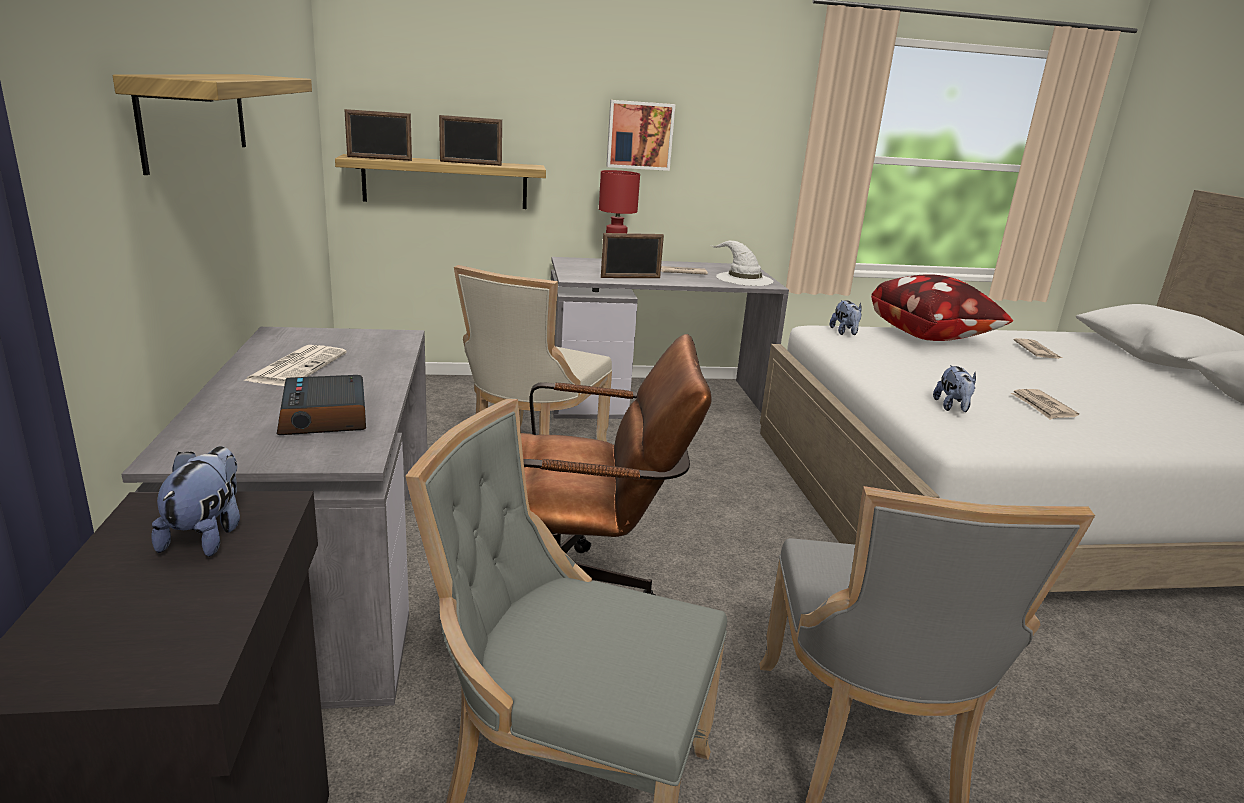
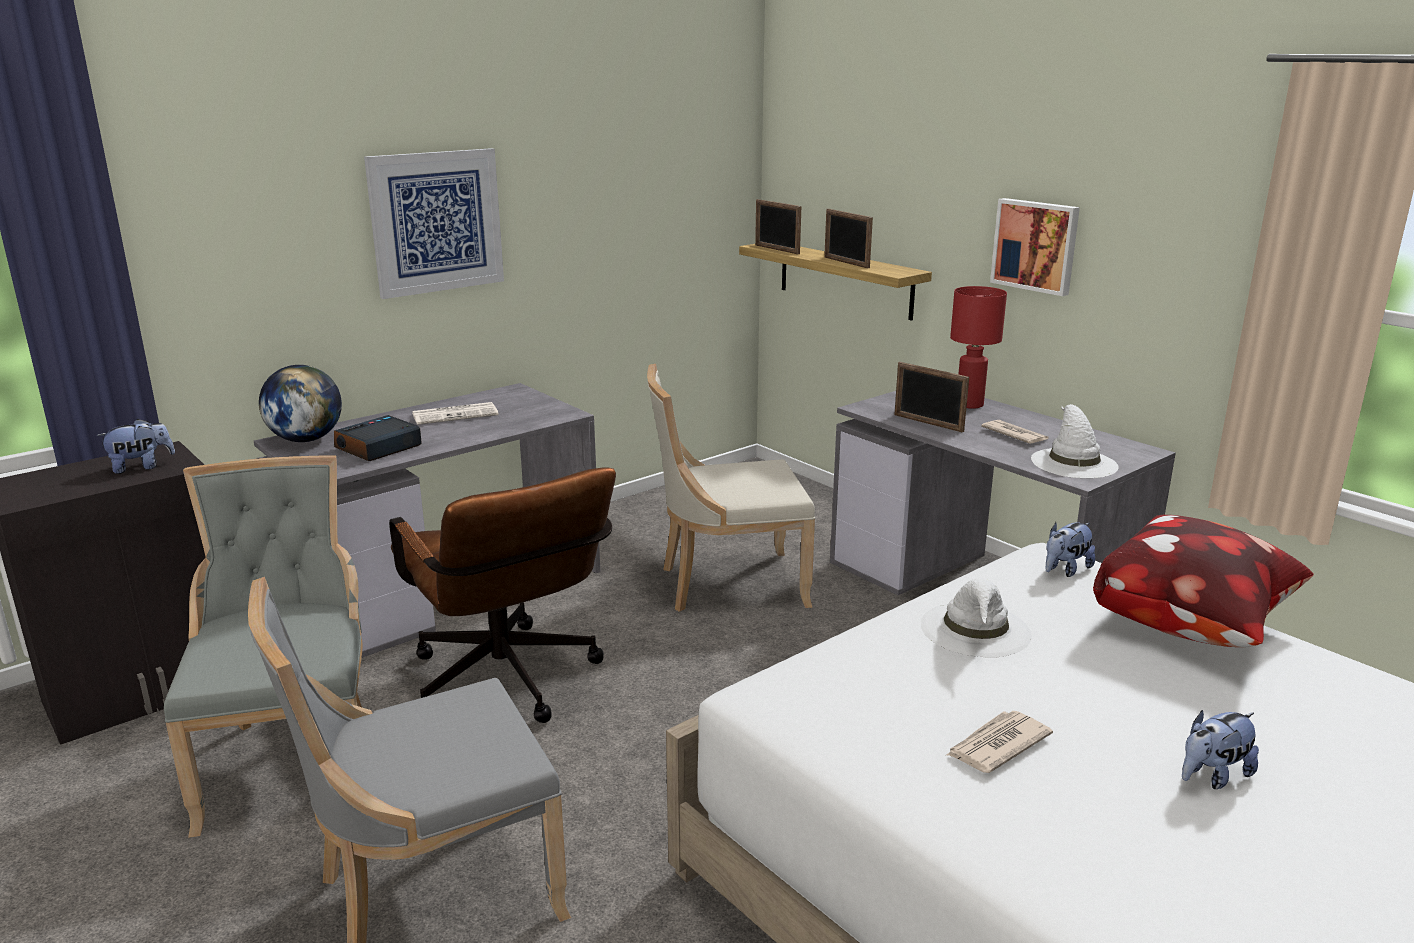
camera: 60 degrees right, 0 degrees up
(196, 117) = (436, 222): shelf -> picture
(202, 444) = (306, 439): none -> globe
(905, 370) = (976, 630): none -> white hat
(952, 408) = (870, 679): plush toy -> plush toy (1212, 776)
(1037, 351) = (1321, 721): newspaper -> none

